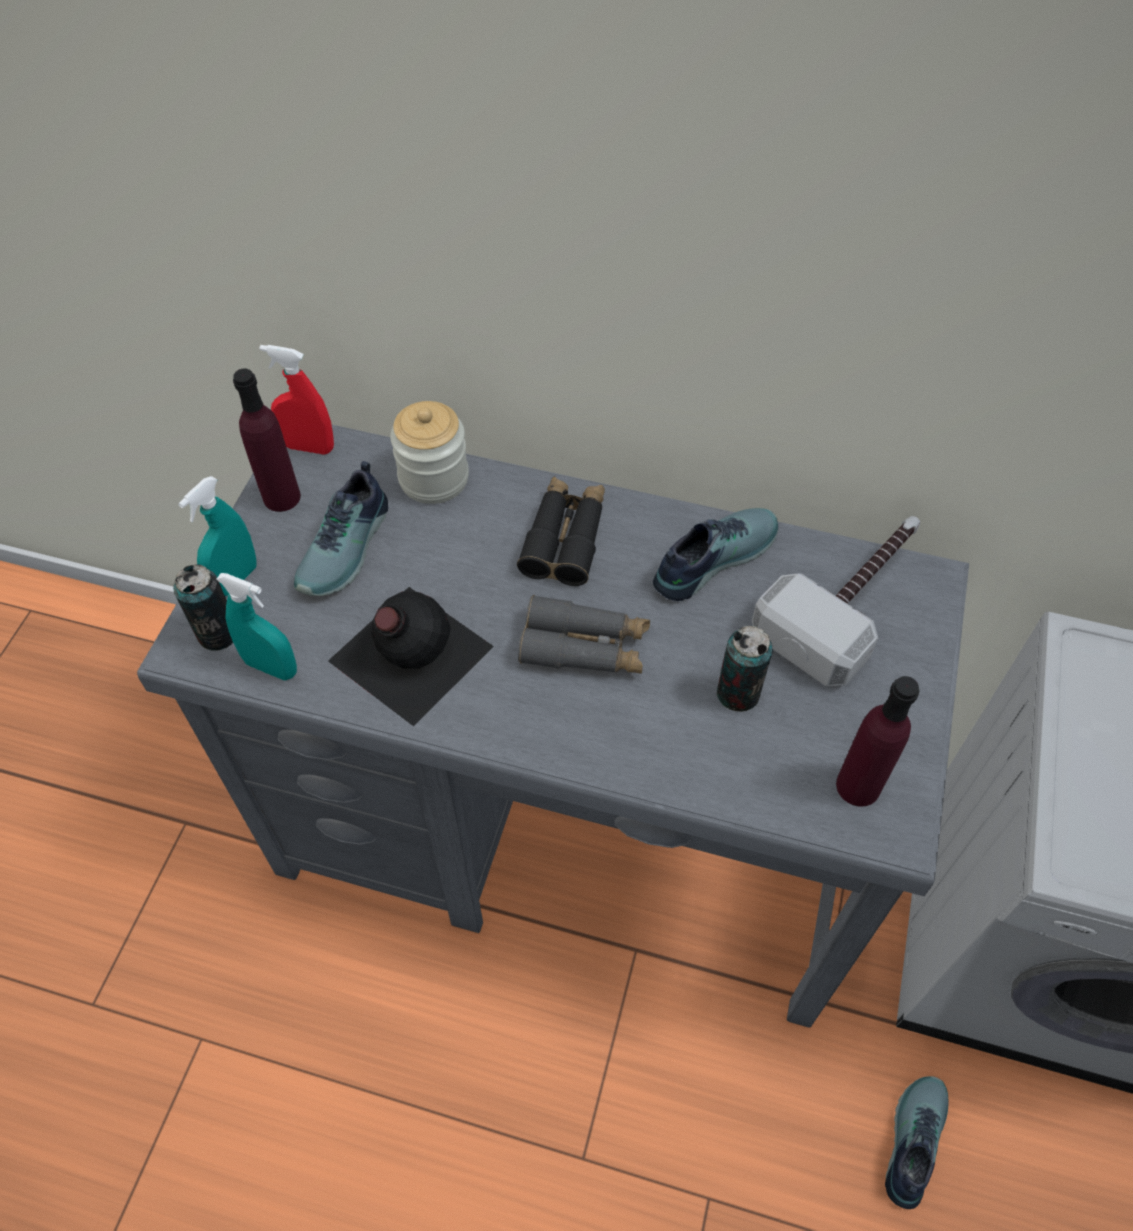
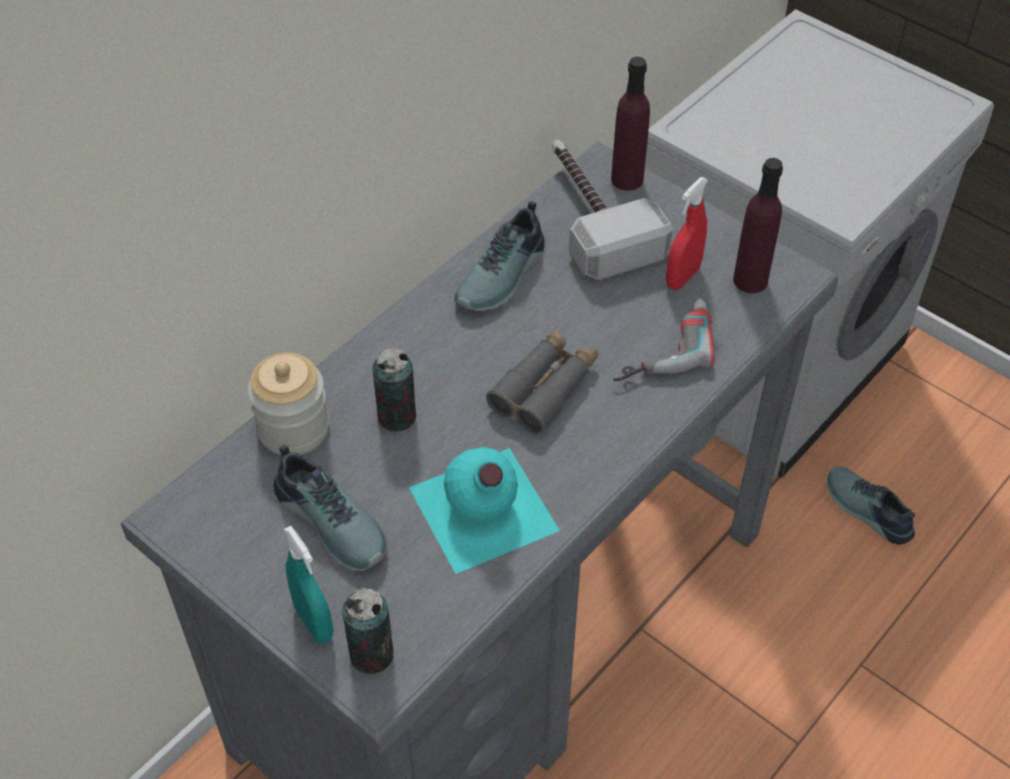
camera: 65 degrees left, 5 degrees down
(271, 667) = (437, 620): turquoise spray bottle -> none
(281, 497) = (233, 556): purple bottle -> purple bottle (627, 179)
(309, 447) = (182, 514): red spray bottle -> red spray bottle (682, 277)
(408, 654) = (482, 511): black bottle -> turquoise bottle
(565, 538) = (425, 360): black binoculars -> none
(702, 730) = (661, 346): none -> power drill
(711, 557) = (504, 276): shoe -> shoe turned 135 degrees counterclockwise
(738, 693) = (640, 312): can -> can (397, 417)

